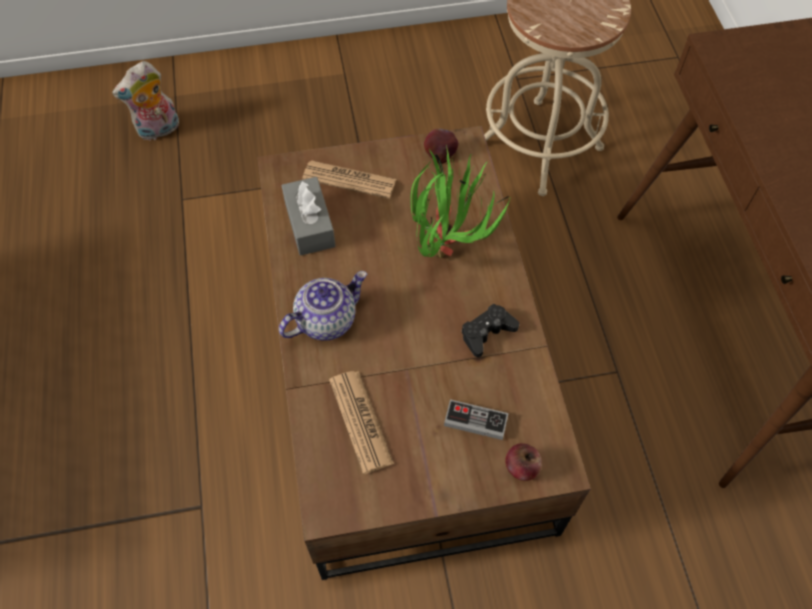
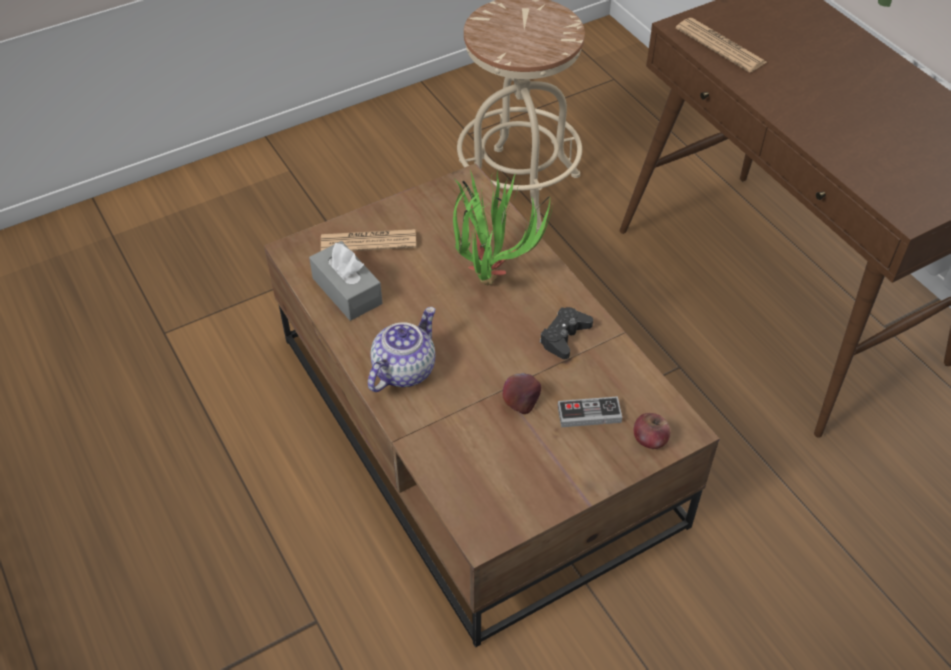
camera: 20 degrees left, 10 degrees down
(158, 130) = (108, 273): plush toy -> none
(361, 421) = (480, 447): newspaper -> newspaper (720, 46)
(441, 154) = (448, 197): apple -> apple (521, 402)

